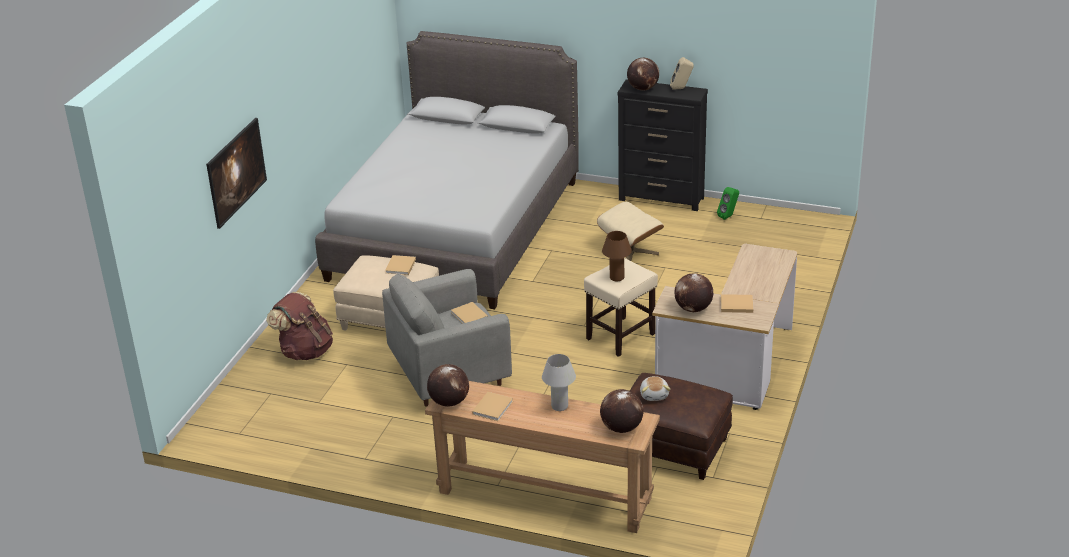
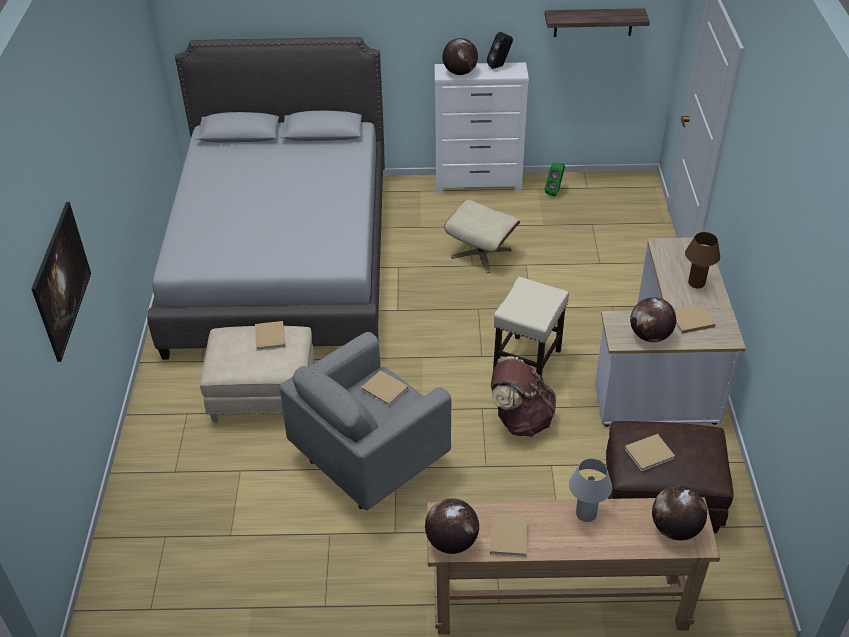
camera: 20 degrees left, 10 degrees up
(305, 351) = (181, 463): brown backpack -> brown backpack (520, 419)
(617, 278) = (530, 306): brown table lamp -> brown table lamp (696, 283)
(654, 395) = (650, 453): plush toy -> beige book
(662, 199) = (479, 183): black dresser -> white dresser
(681, 88) = (499, 66): beige speaker -> black speaker
(768, 59) = (593, 22): none -> shelf

